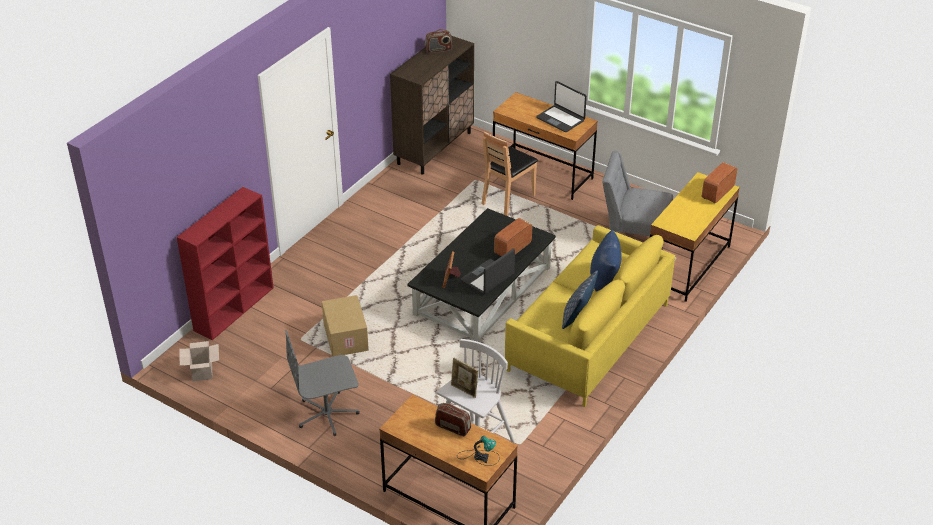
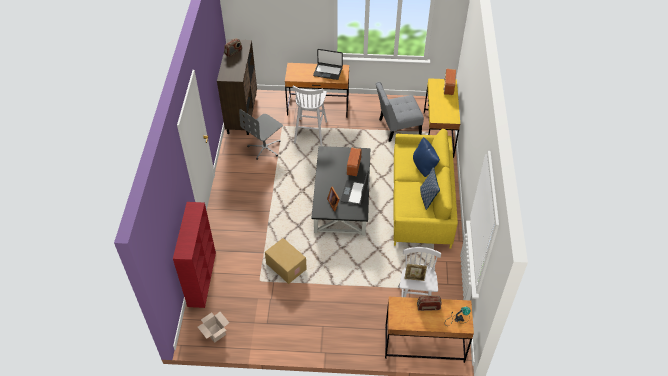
camera: 30 degrees left, 10 degrees up
(327, 414) = (314, 324): grey office chair -> grey office chair (265, 148)
(508, 199) = (311, 131): brown chair -> white stool

